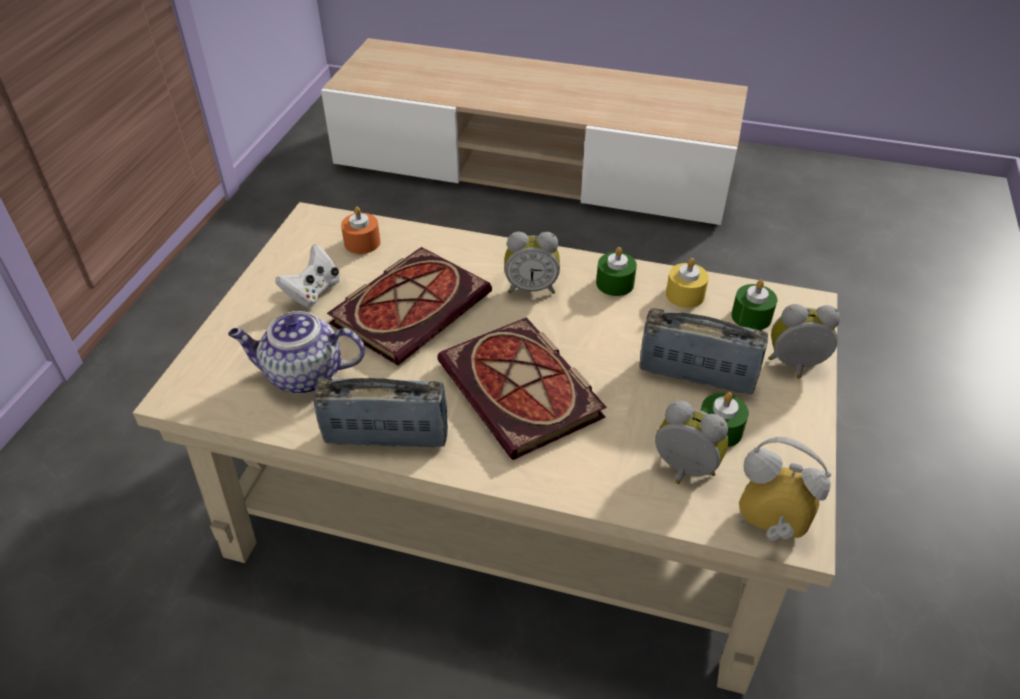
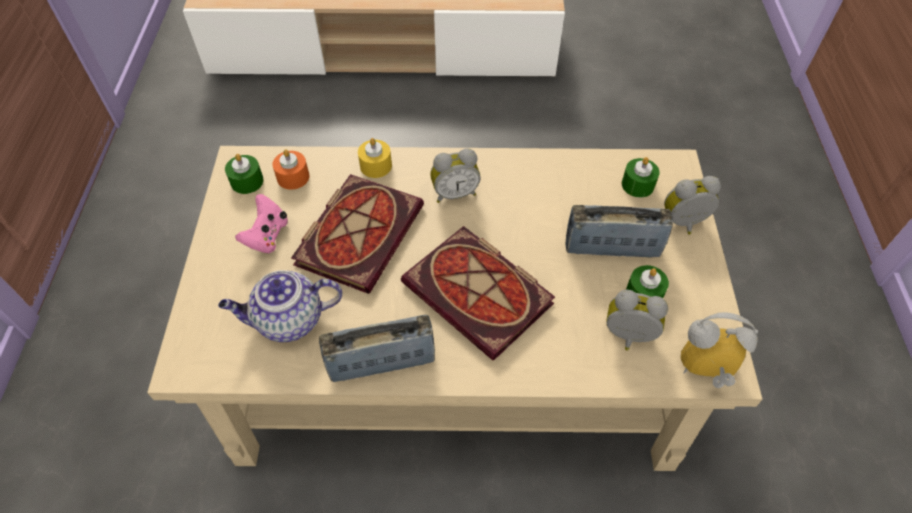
camera: 15 degrees left, 10 degrees up
(313, 292) = (267, 236): white game controller -> pink game controller
(615, 283) = (521, 175): green candle -> green candle (247, 181)
(685, 295) = (580, 175): yellow candle -> yellow candle (376, 166)

